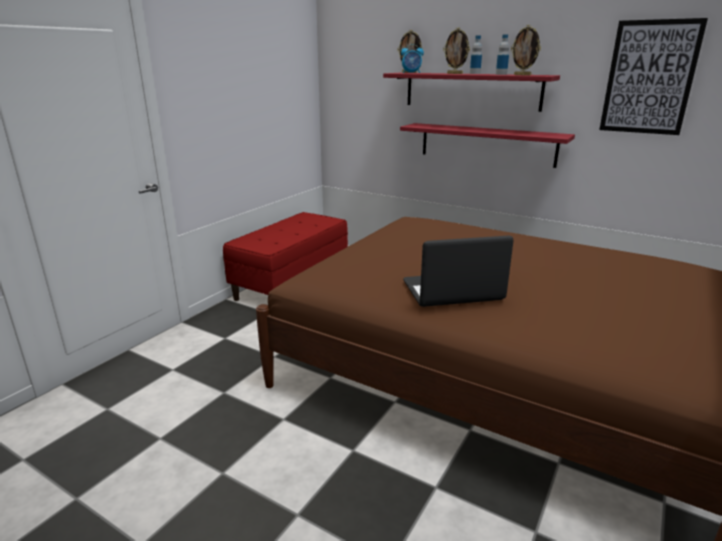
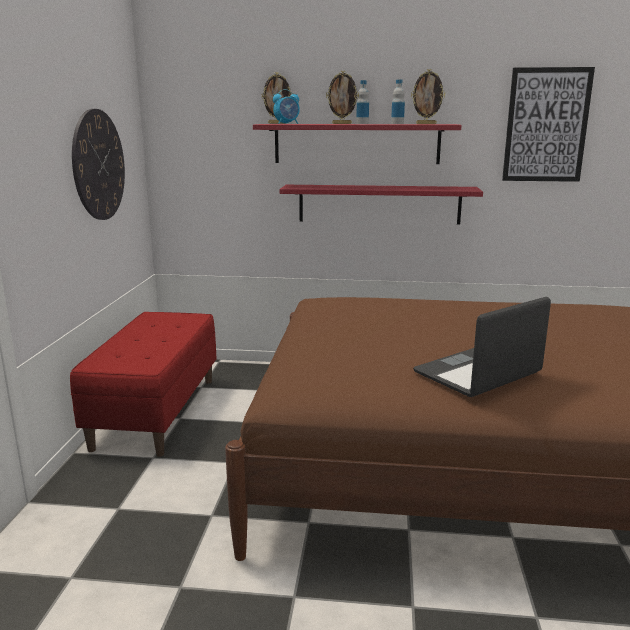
camera: 25 degrees left, 5 degrees down
(267, 102) = (98, 165): none -> wall clock

